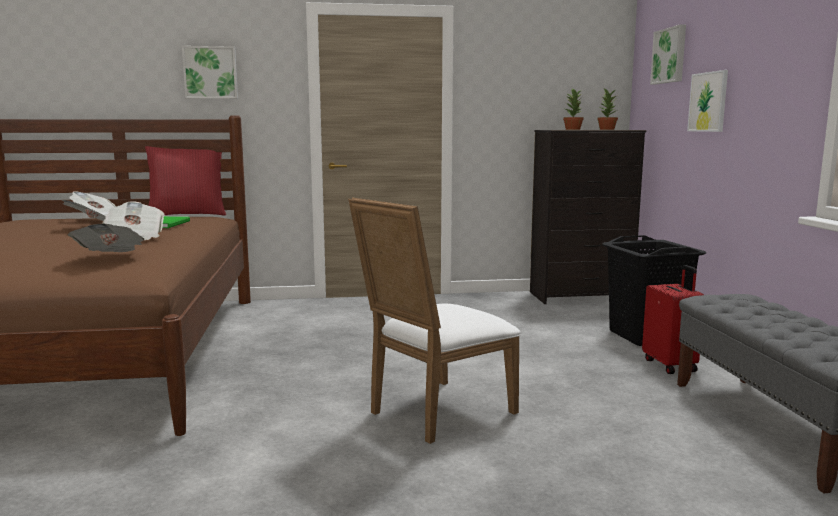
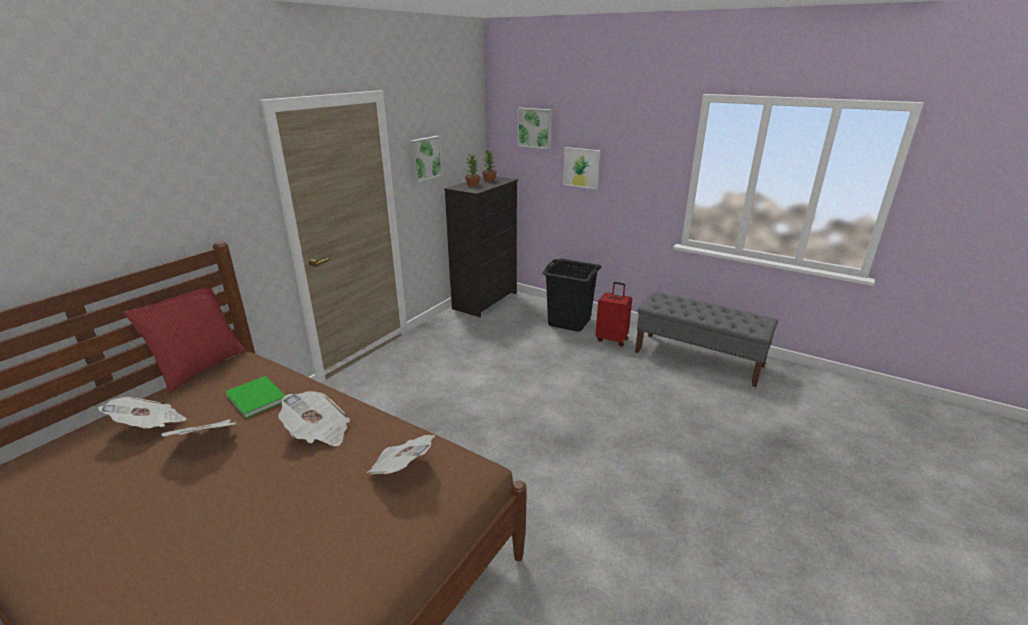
camera: 50 degrees left, 15 degrees up
(210, 73) = (173, 199): picture -> picture (425, 158)
(434, 413) = (592, 438): white chair -> none

